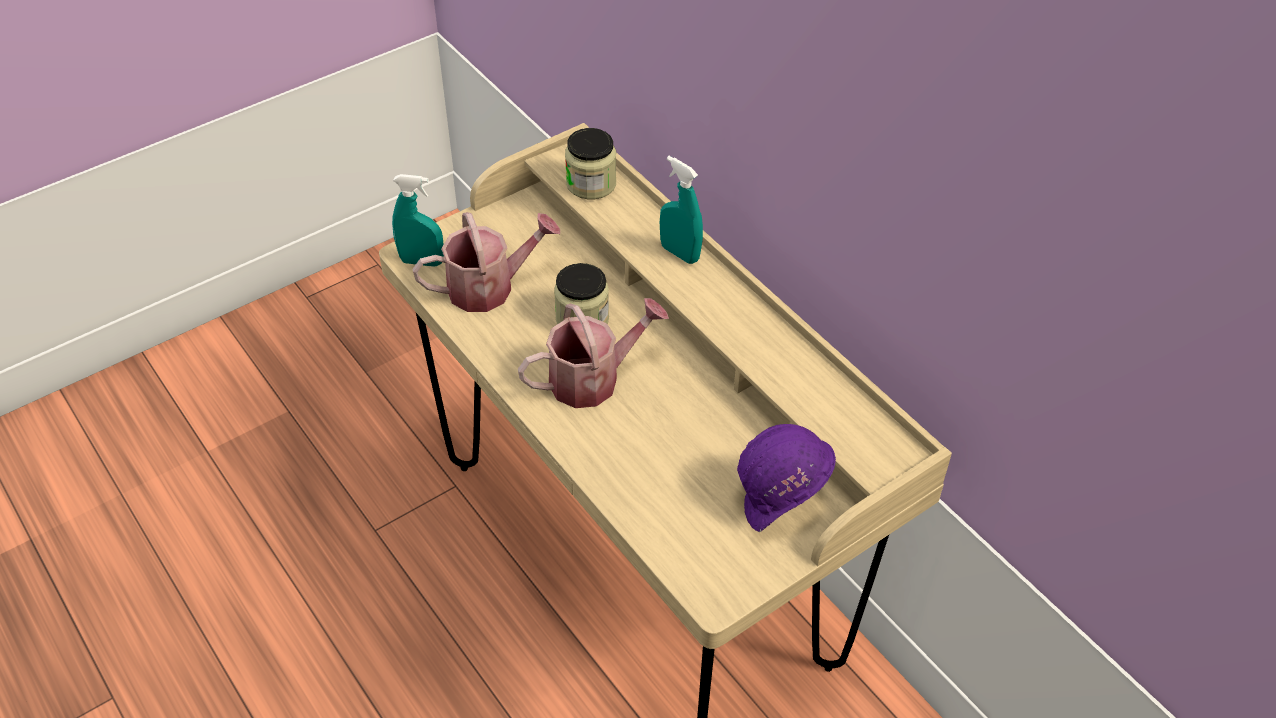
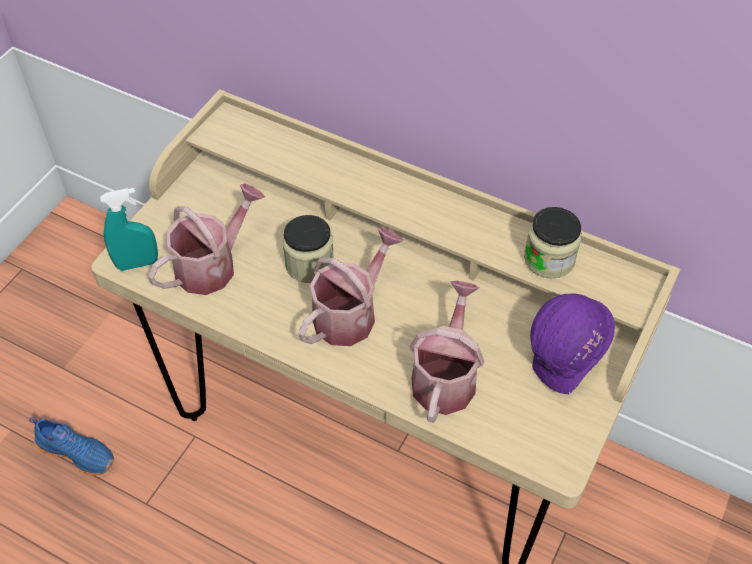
camera: 25 degrees left, 5 degrees up
(337, 455) = (77, 451): none -> blue shoe
(591, 184) = (257, 142): jar -> jar (549, 259)
(650, 471) = (445, 376): none -> watering can
(679, 253) = (368, 178): turquoise spray bottle -> none

